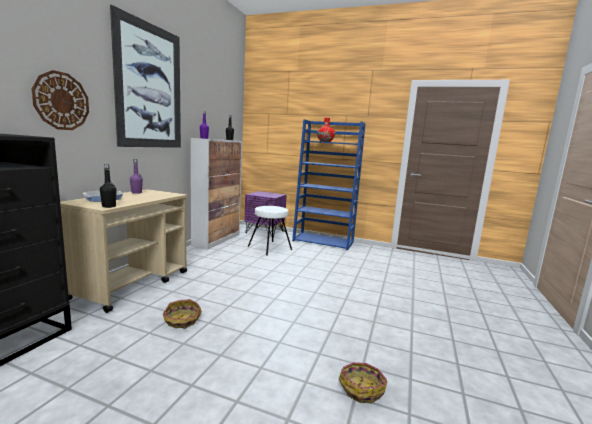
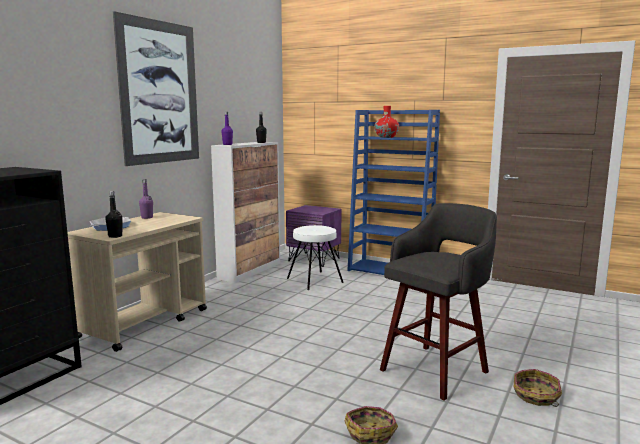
camera: 10 degrees right, 0 degrees up
(61, 101) = (66, 125): wall clock -> none
(182, 321) = (193, 361): basket -> basket (536, 396)
(390, 322) = (436, 370): none -> grey stool

